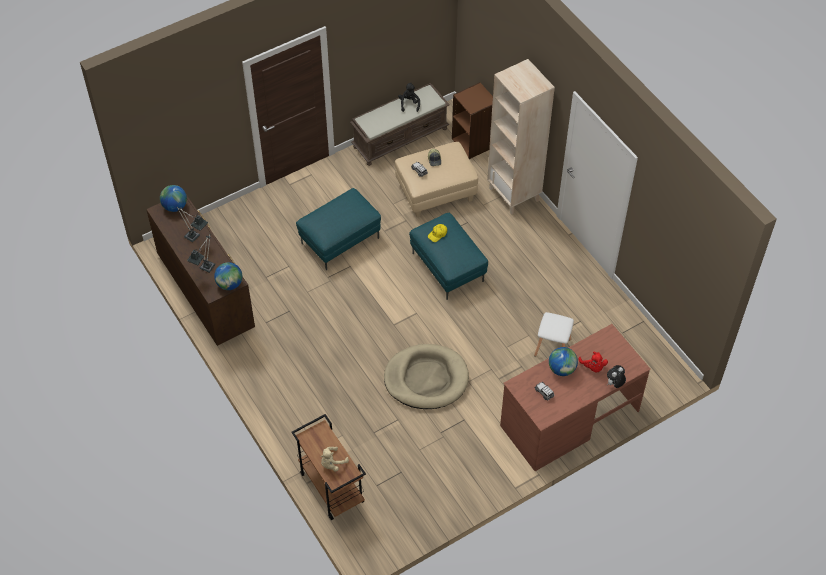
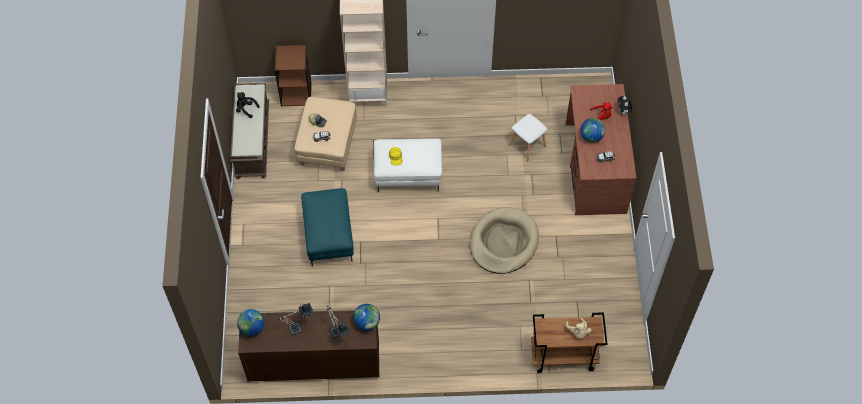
camera: 60 degrees left, 5 degrees up
(448, 267) = (408, 174): turquoise ottoman -> white ottoman

